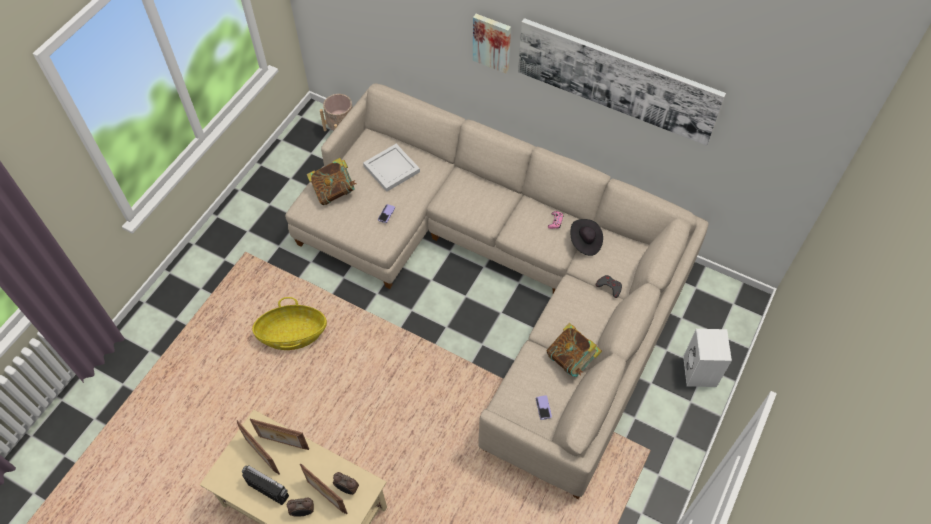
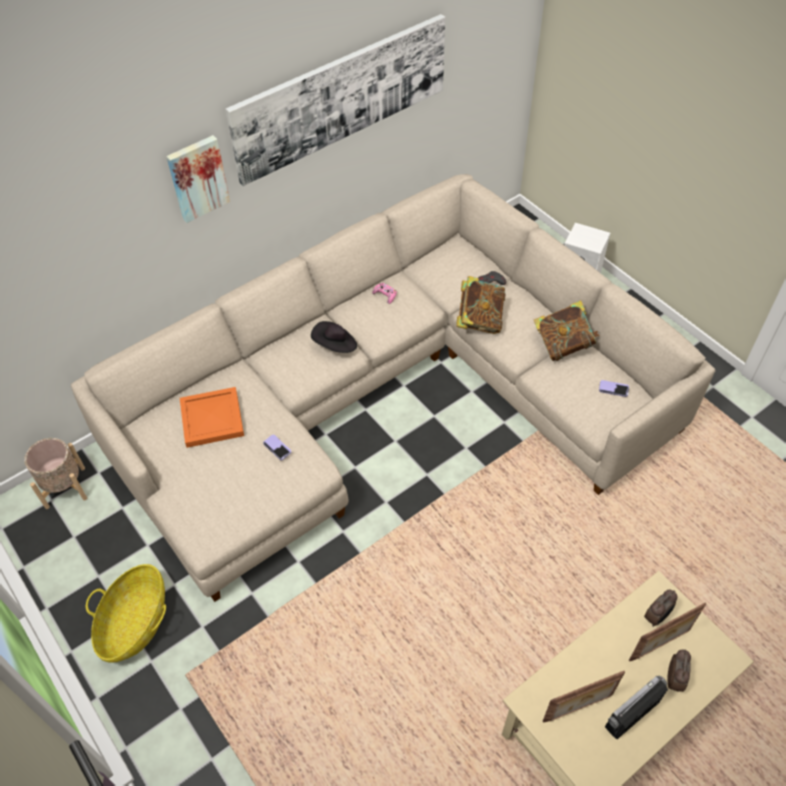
camera: 65 degrees left, 5 degrees down
(283, 443) = (568, 675): picture frame -> none
(293, 335) = (354, 651): basket -> basket (135, 623)
(334, 191) = (202, 496): book -> book (479, 320)
(390, 169) = (211, 420): white tray -> orange tray
(585, 242) = (425, 281): black hat -> black hat (335, 346)

